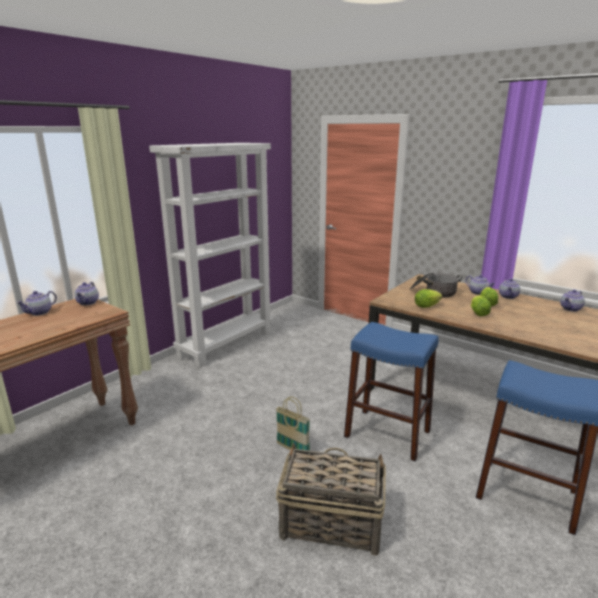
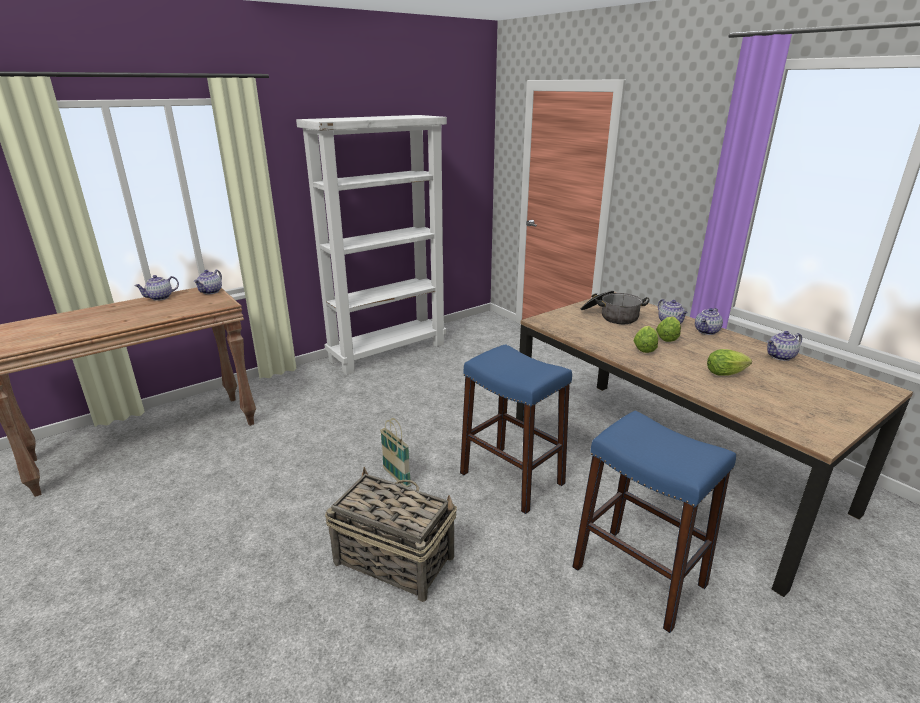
camera: 15 degrees right, 5 degrees up
(428, 306) = (588, 333): lettuce -> lettuce (727, 373)

